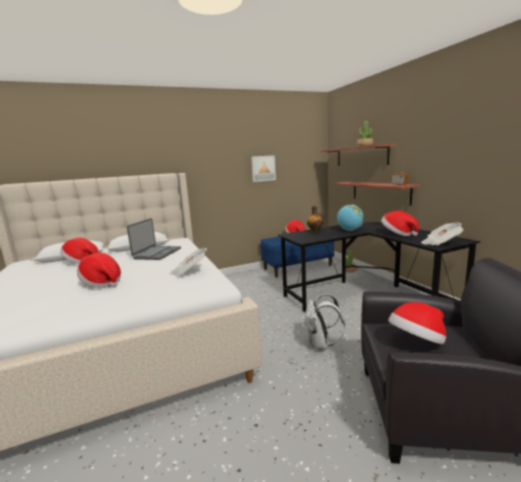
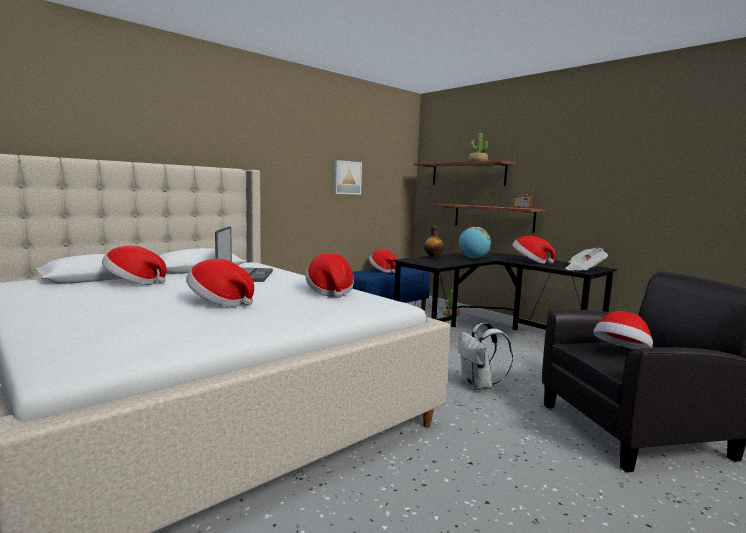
camera: 20 degrees left, 5 degrees down
(189, 272) = (330, 292): newspaper -> hat

